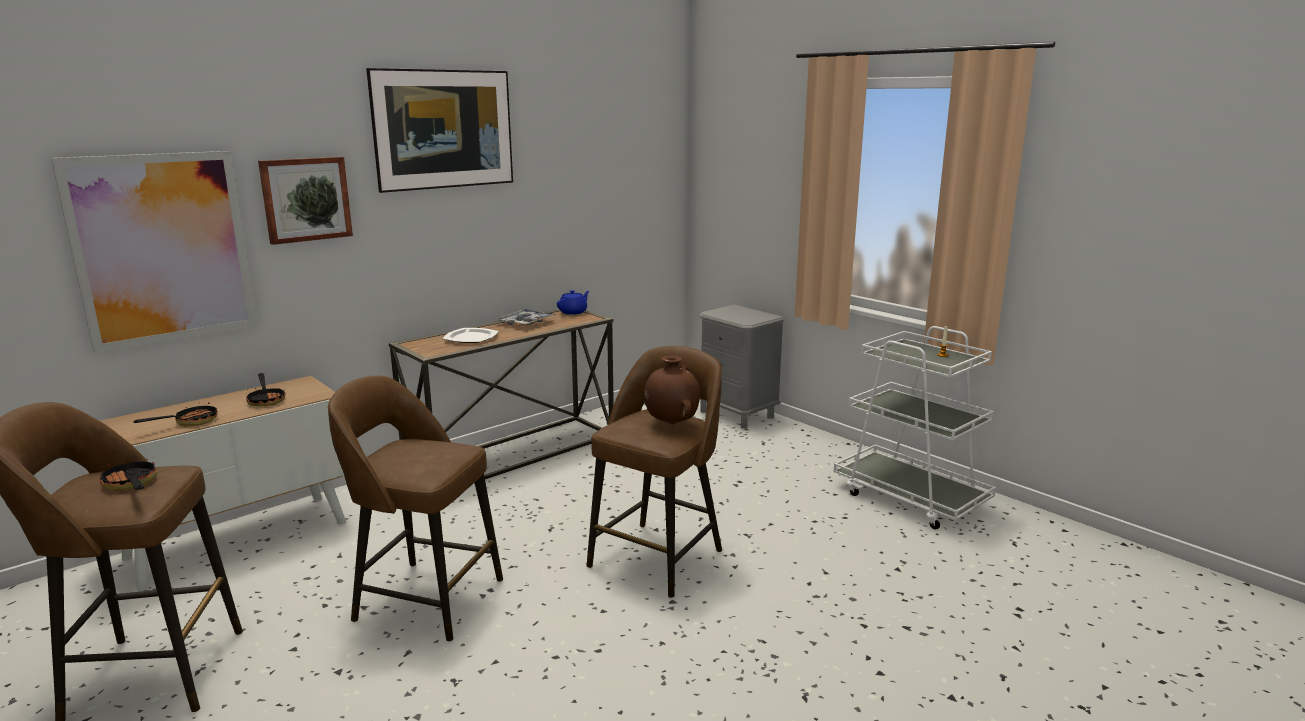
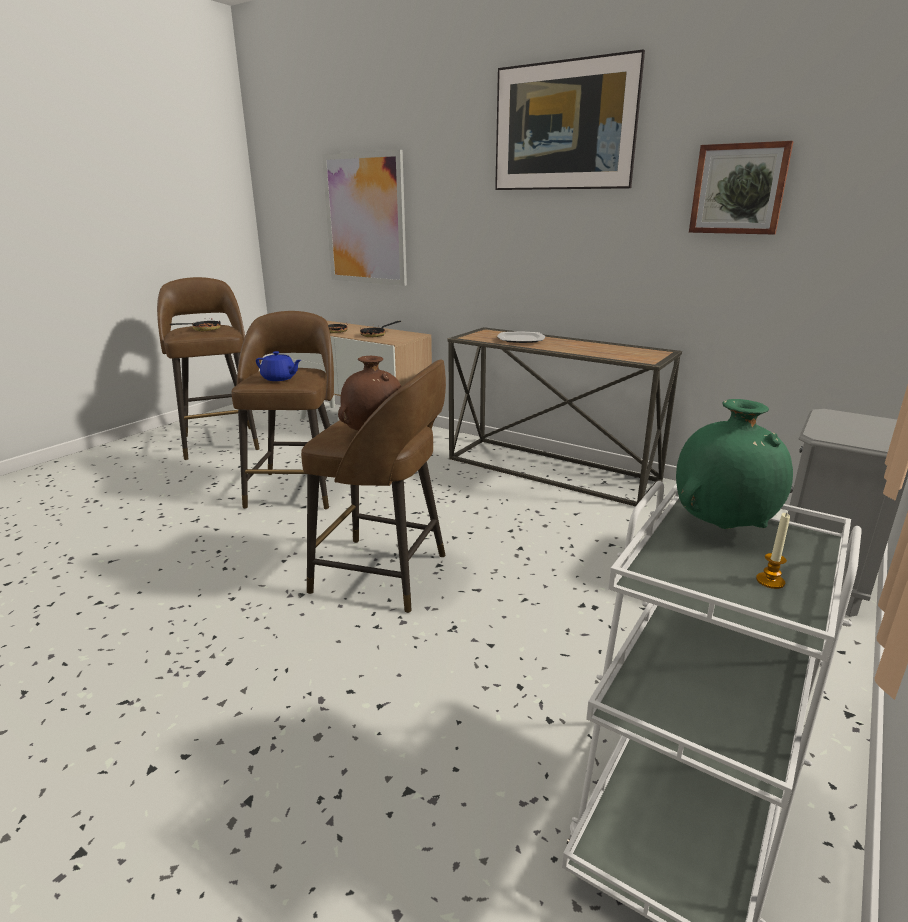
camera: 75 degrees right, 5 degrees up
(306, 199) = (444, 191): picture -> picture (739, 189)
(526, 323) = (593, 346): tray -> none
(573, 312) = (656, 353): blue teapot -> blue teapot (279, 378)
(896, 352) = (722, 526): none -> green vase

